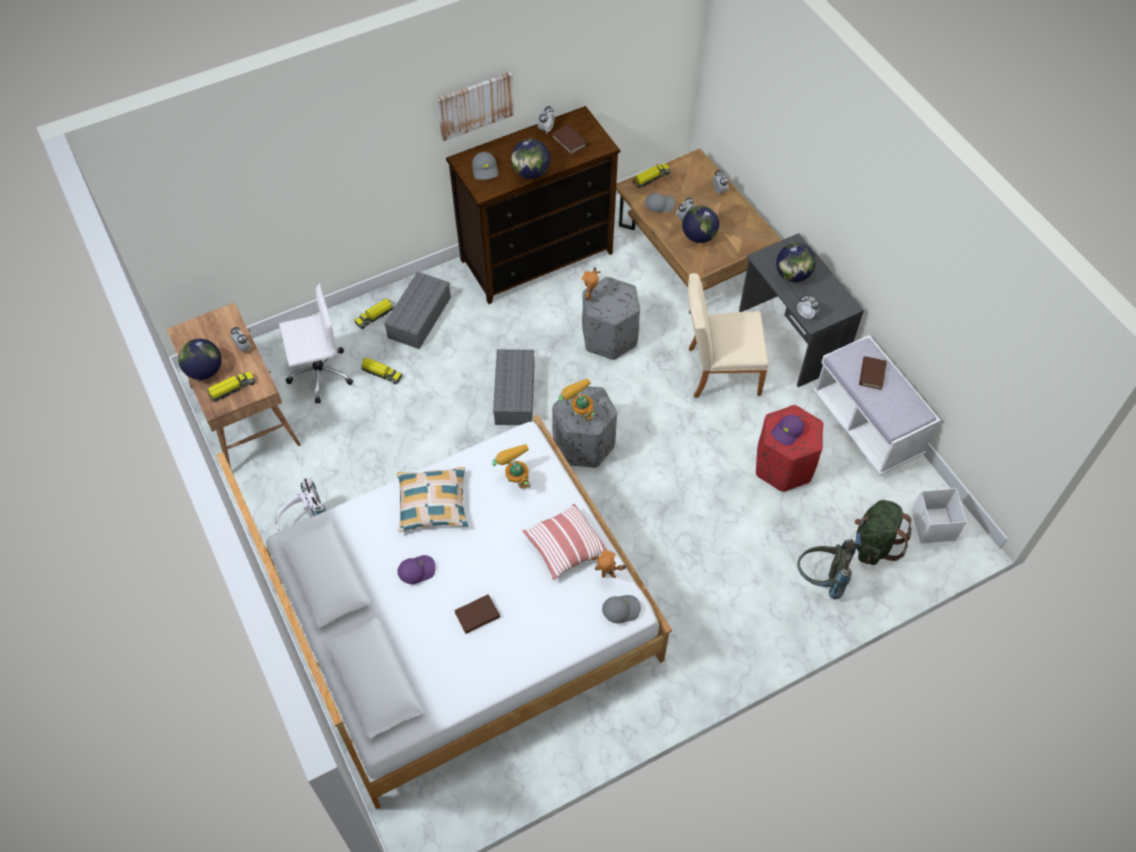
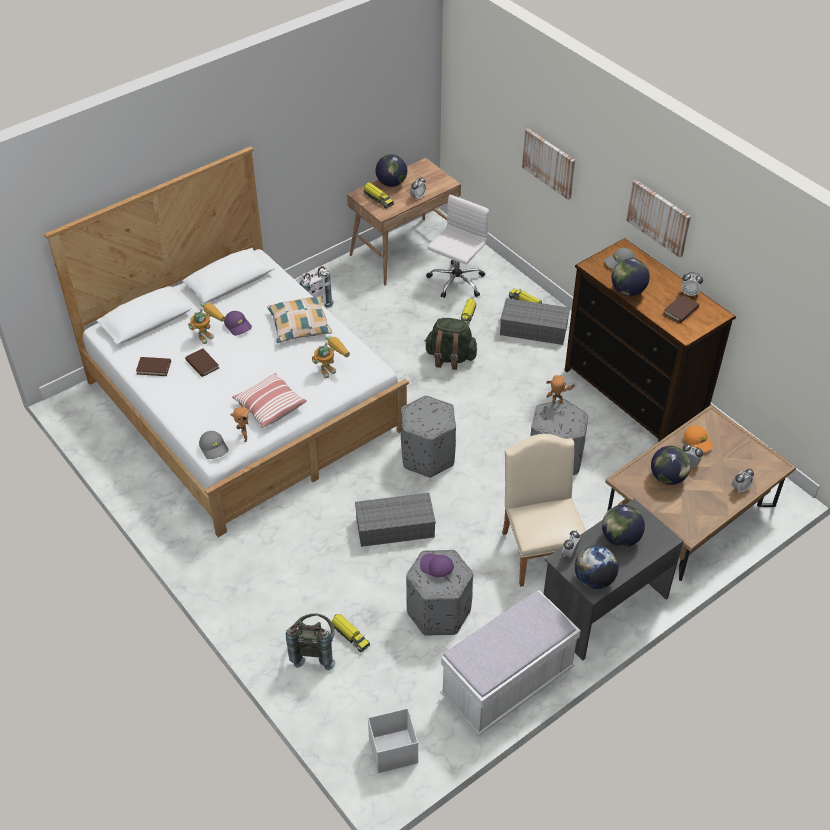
camera: 80 degrees right, 10 degrees down
(319, 374) = (456, 282): white office chair -> white office chair turned 120 degrees counterclockwise
(321, 181) = (549, 163): none -> picture
(515, 395) = (468, 403): grey storage box -> grey storage box (394, 528)
(579, 413) = (421, 412): toy robot -> toy robot (208, 334)
(650, 178) = (731, 431): toy truck -> toy truck (350, 635)
(659, 205) = (698, 442): grey cap -> orange cap
(784, 466) = (438, 612): red ottoman -> grey ottoman
(837, 303) = (594, 579): none -> globe
(872, 374) = (523, 631): brown book -> brown book (154, 368)
(874, 544) = (361, 696): green backpack -> green backpack (450, 358)

